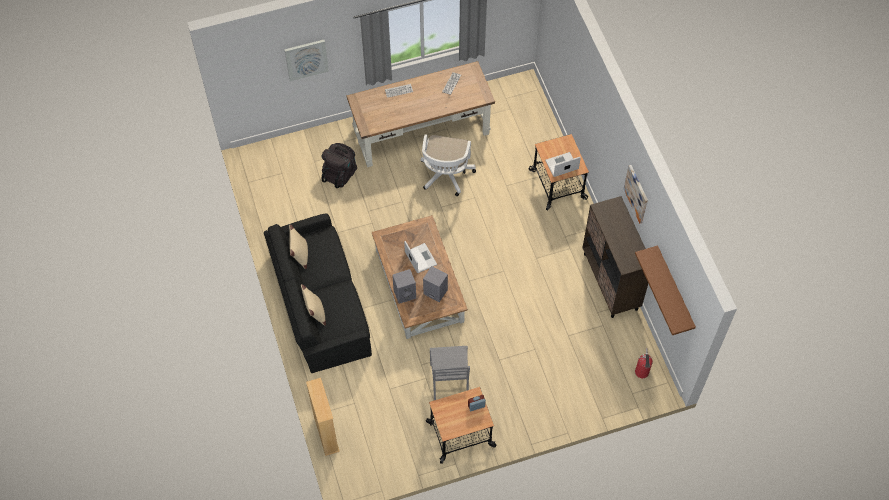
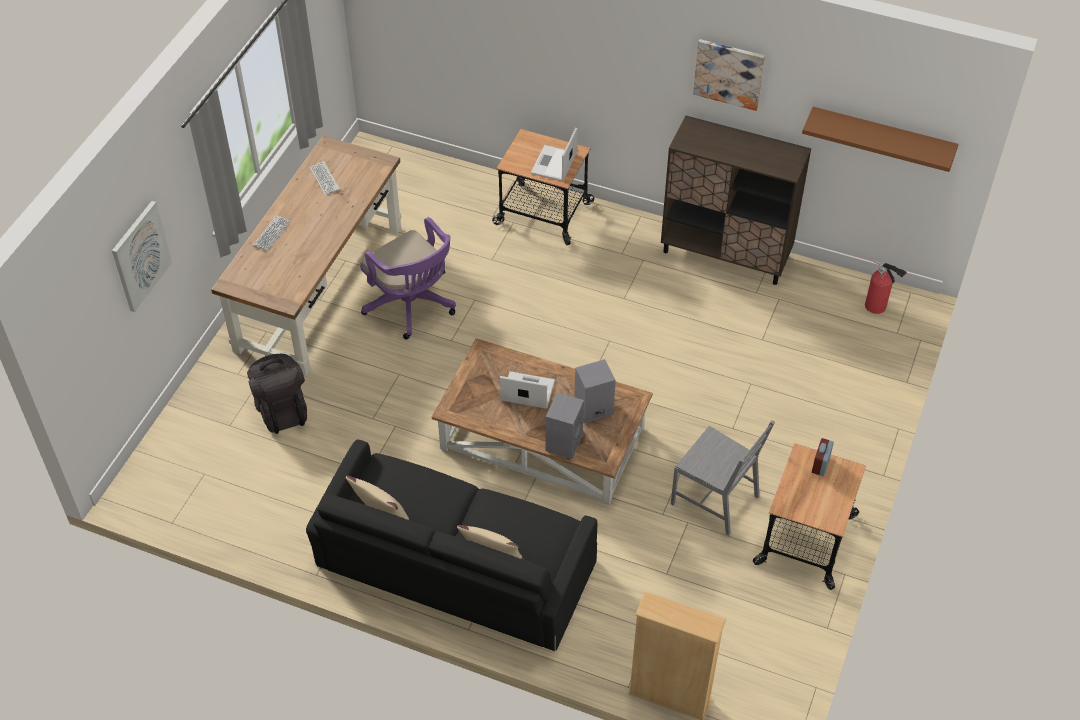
camera: 50 degrees left, 10 degrees down
(446, 176) = (412, 306): white office chair -> purple office chair

